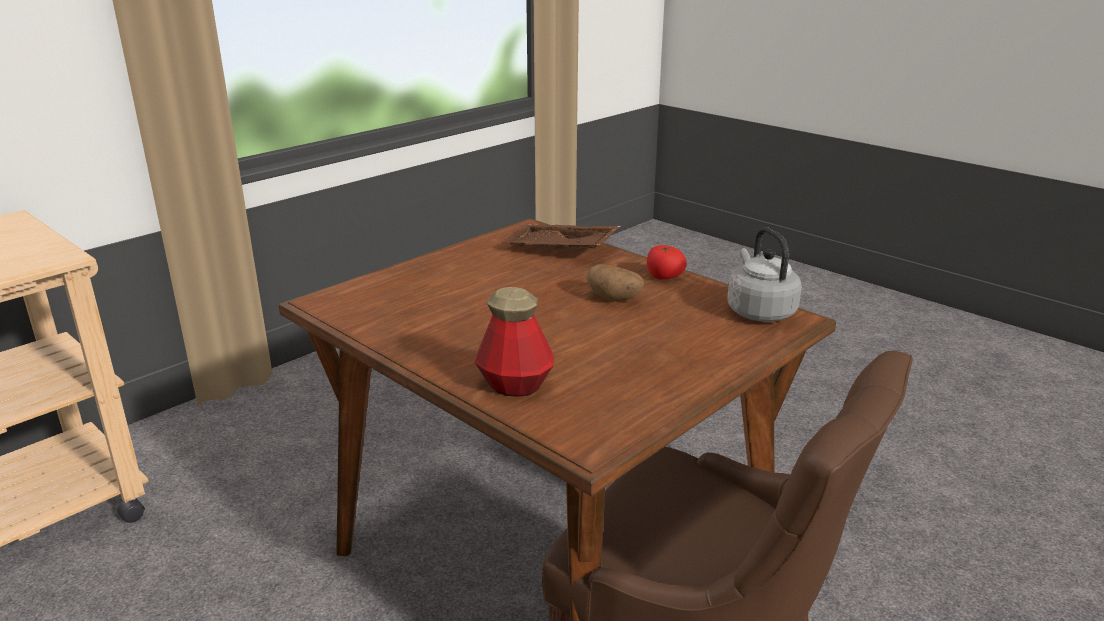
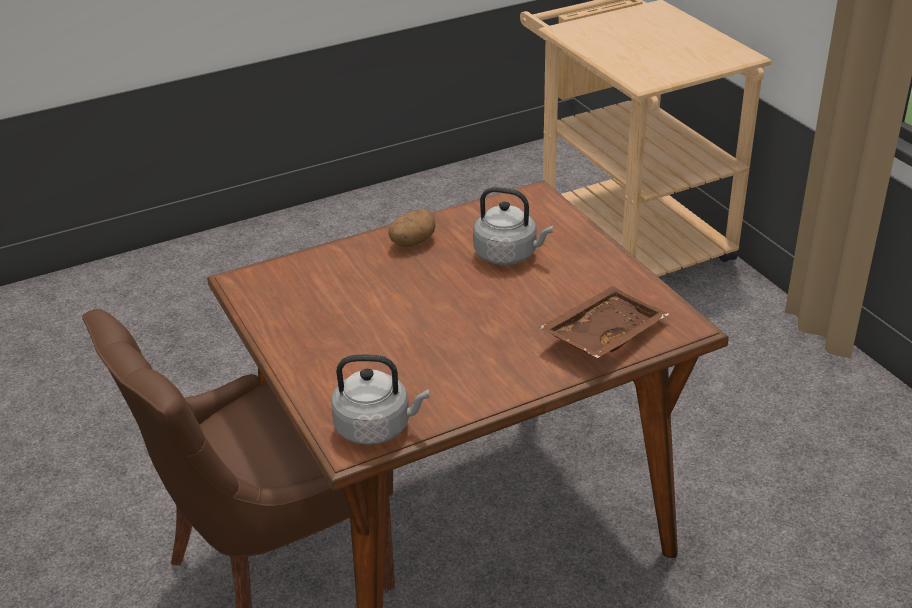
camera: 110 degrees right, 10 degrees up
(453, 297) = (509, 255): none -> grey kettle
(515, 385) = (336, 264): bottle -> none
(614, 299) = (456, 342): potato -> potato (412, 242)
(664, 277) = (492, 388): tomato -> none

